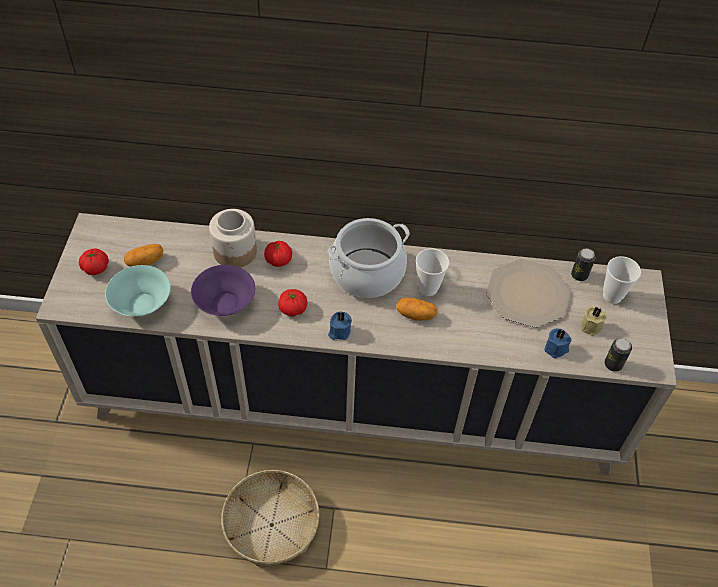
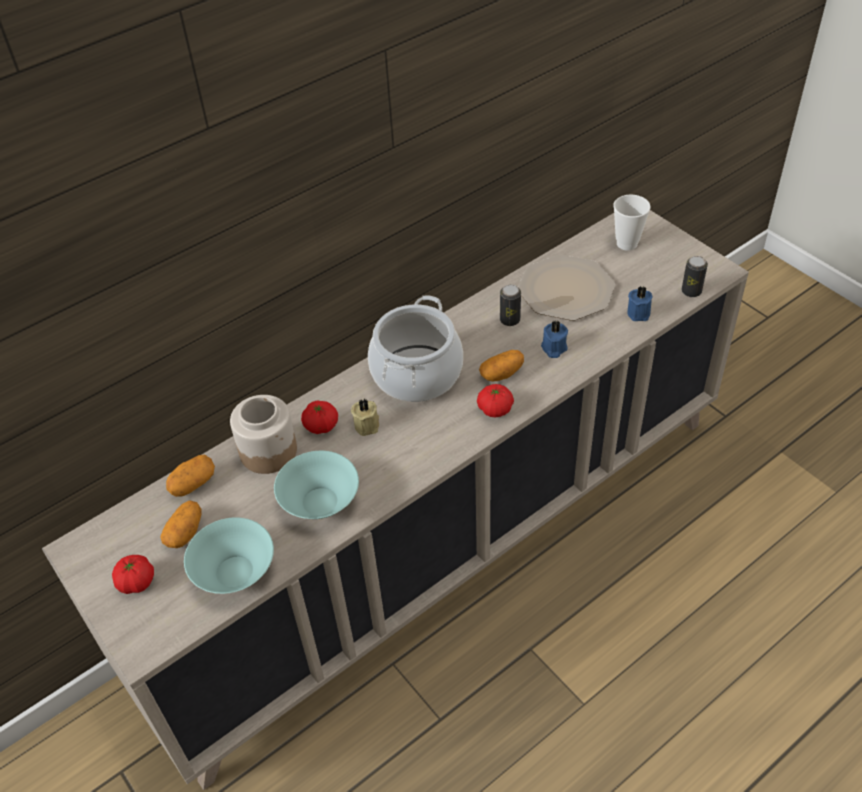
camera: 40 degrees left, 5 degrees down
(179, 238) = (193, 484): none -> potato
(225, 303) = (320, 501): purple bowl -> turquoise bowl
(271, 524) = (494, 715): basket -> none
(293, 309) = (390, 454): tomato -> tomato (495, 409)
(339, 331) = (456, 439): blue candle -> blue candle (553, 348)
(428, 288) = (484, 345): cup -> none
(579, 275) = (584, 246): can -> can (510, 320)
(592, 326) = (642, 276): beige candle -> beige candle (368, 424)

